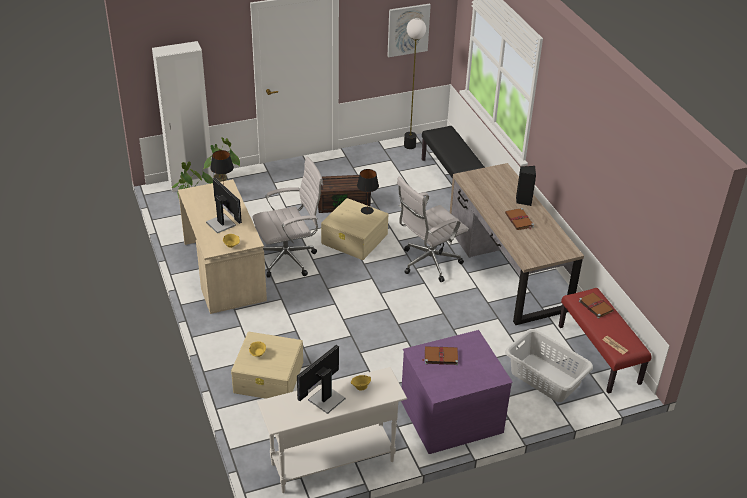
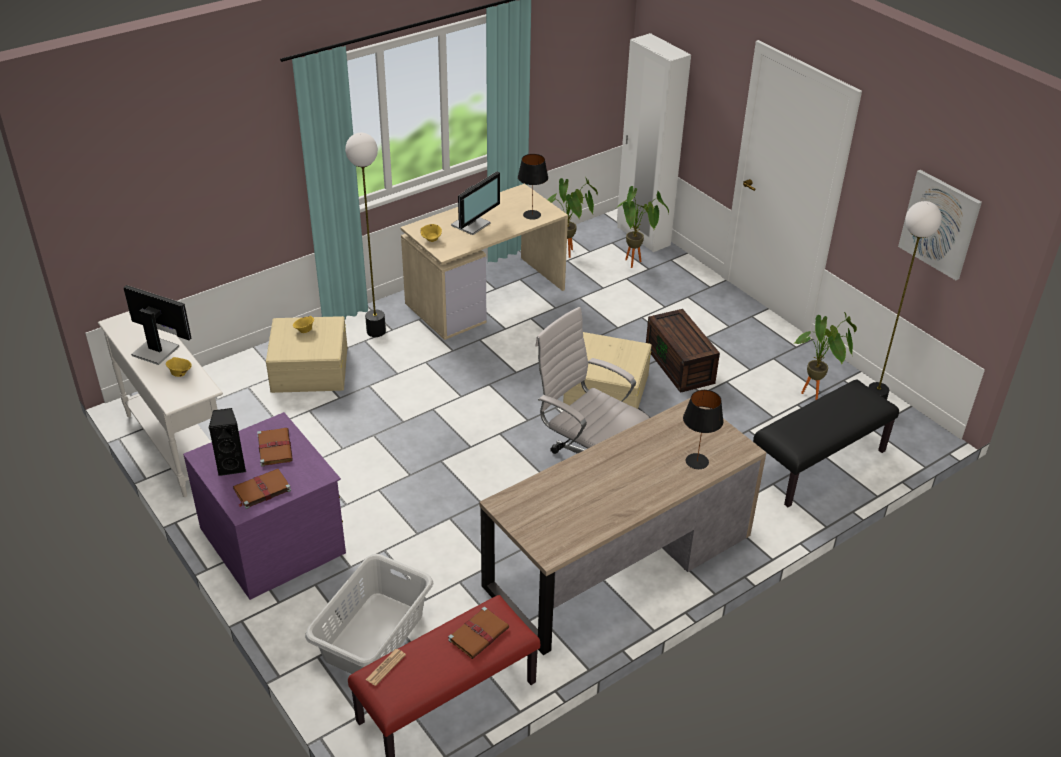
camera: 75 degrees right, 0 degrees up
(238, 334) = (375, 331): none -> floor lamp
(289, 259) = (533, 342): white office chair -> none
(367, 210) = (631, 366): black table lamp -> black table lamp (697, 461)
(394, 162) = (816, 396): none -> potted plant
(519, 220) = (606, 483): brown book -> brown book (261, 490)
(523, 200) = (665, 482): black speaker -> black speaker (232, 466)

